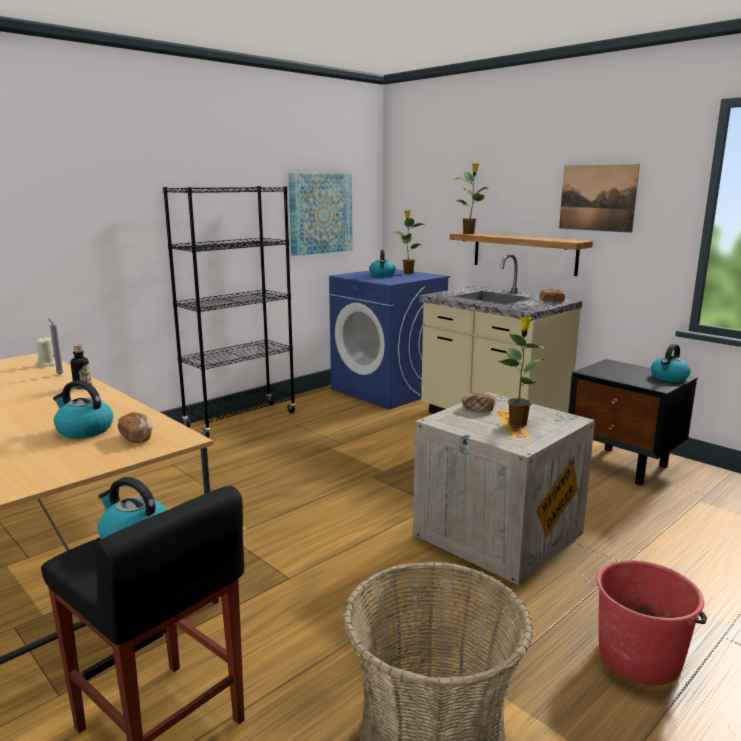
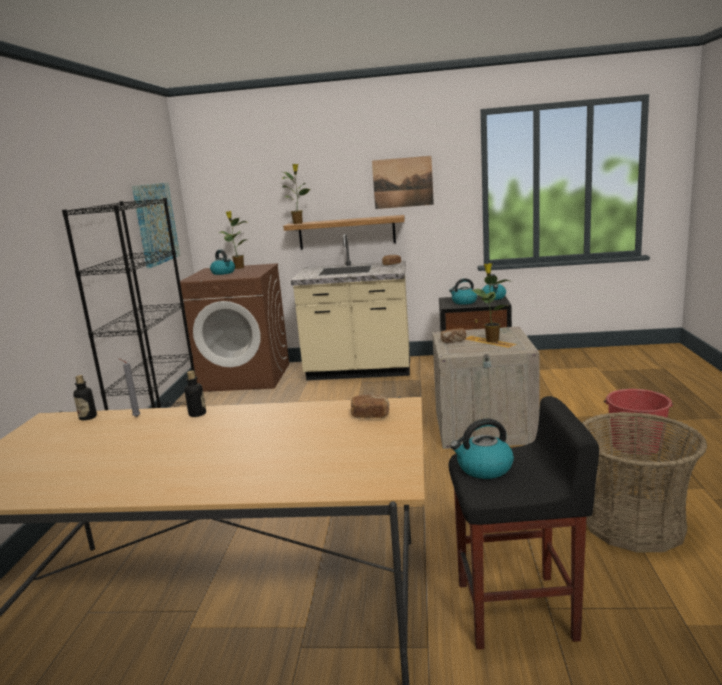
camera: 40 degrees left, 0 degrees up
(47, 364) = (88, 417): beige candle -> bottle
(84, 430) = (315, 429): kettle -> kettle (464, 302)
(388, 390) = (245, 377): blue washing machine -> brown washing machine

